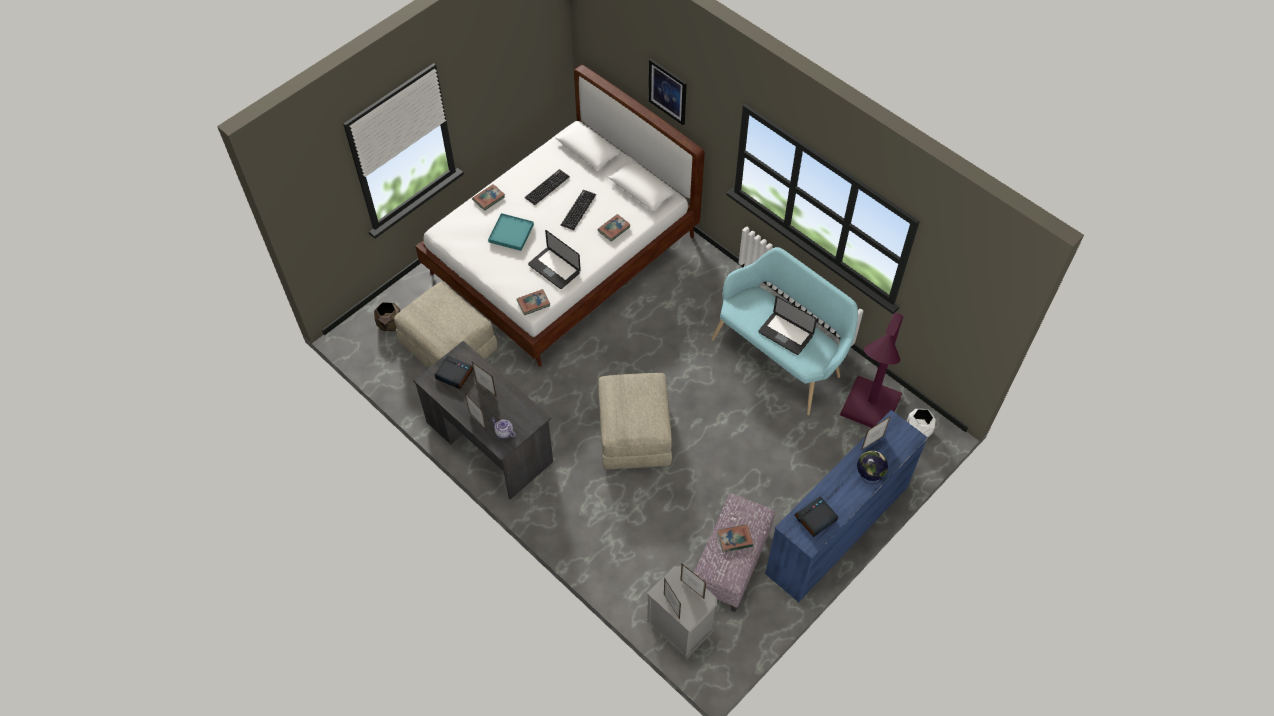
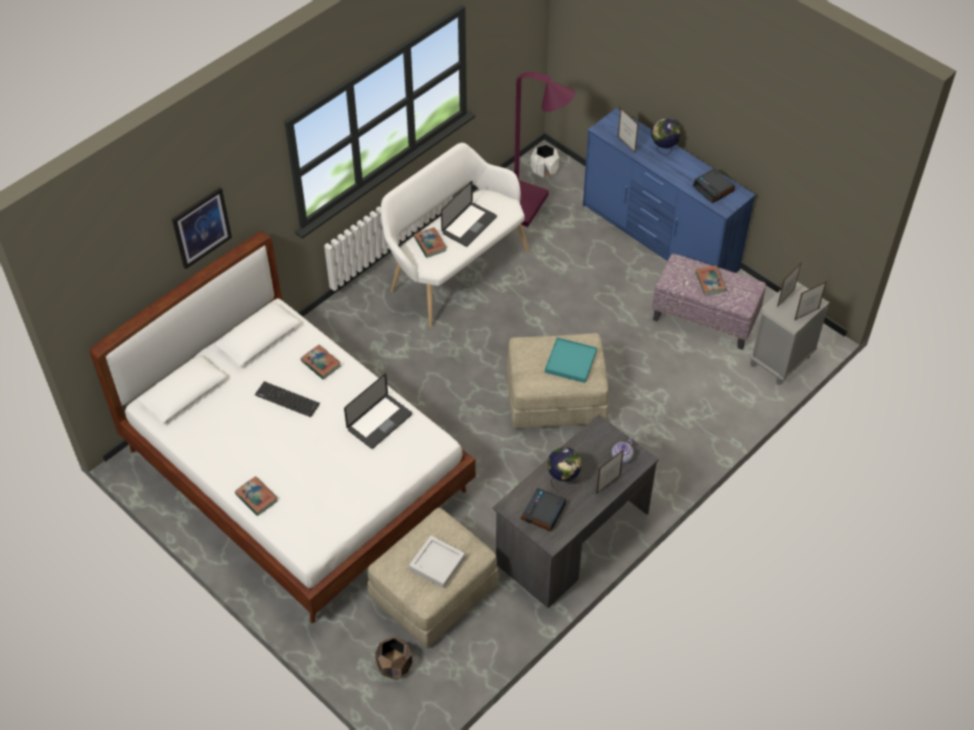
camera: 90 degrees left, 5 degrees down
(436, 321) = (437, 564): none -> grey tray
(486, 389) = (563, 479): picture frame -> globe
(511, 233) = (320, 468): turquoise tray -> turquoise tray (570, 362)
(533, 303) = (431, 441): book -> book (430, 244)
(547, 187) = (245, 433): keyboard -> none
(781, 356) = (454, 269): turquoise bench -> white bench

